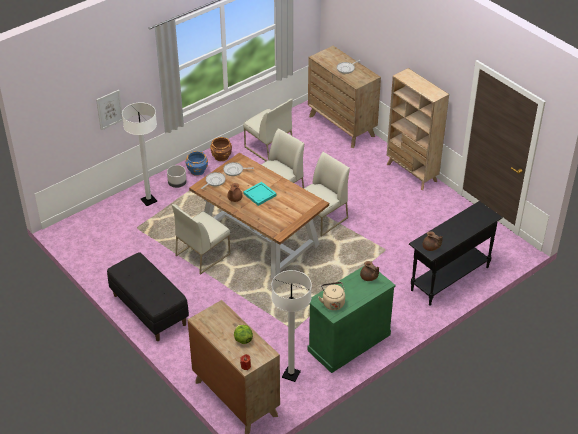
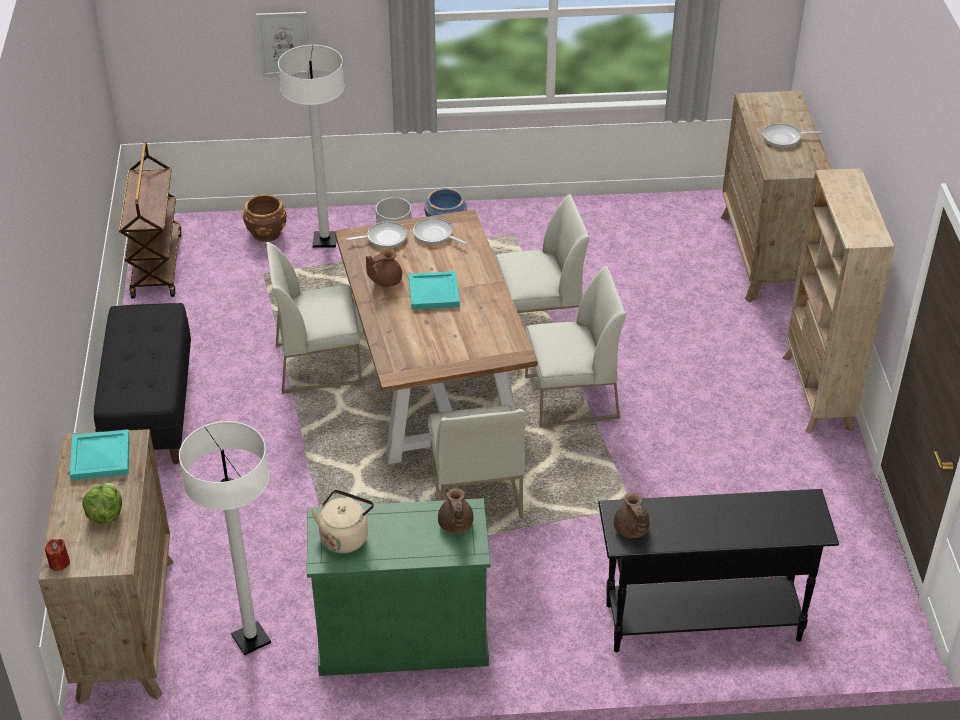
camera: 35 degrees right, 0 degrees up
(80, 247) = (156, 264): none -> brown cart
(215, 320) = (101, 458): none -> turquoise tray
(221, 156) = (507, 221): brown planter -> brown planter (266, 233)
(268, 148) = (598, 239): white chair -> white chair (475, 491)

